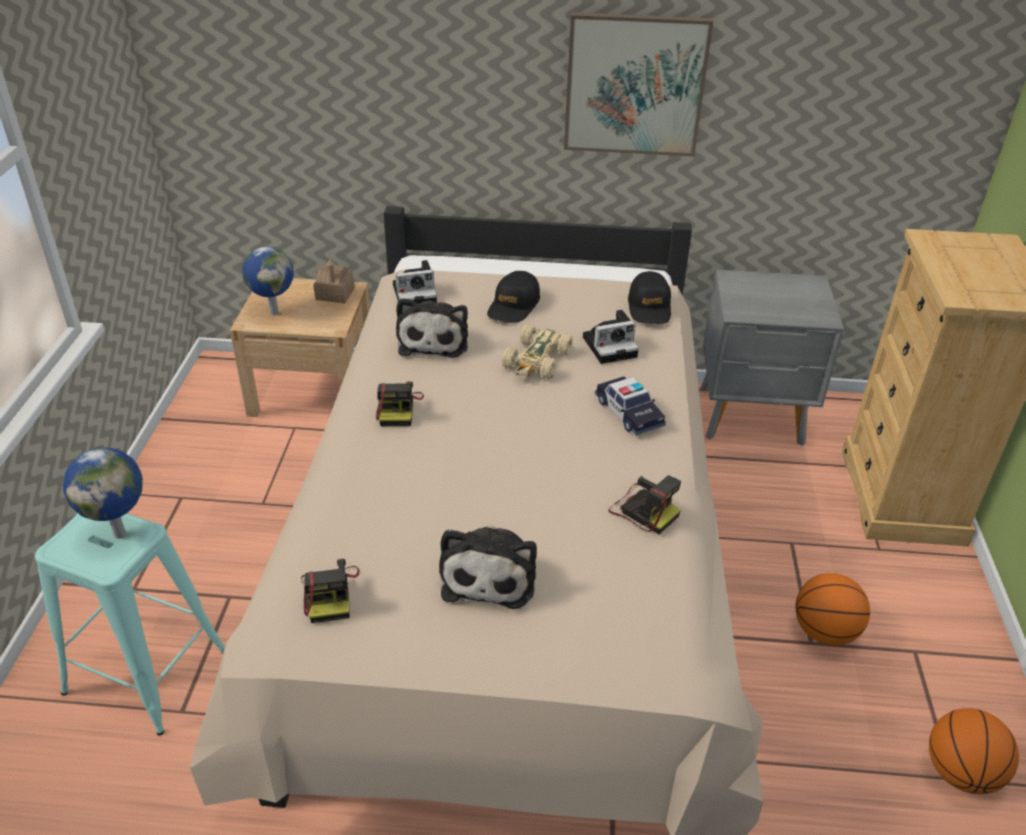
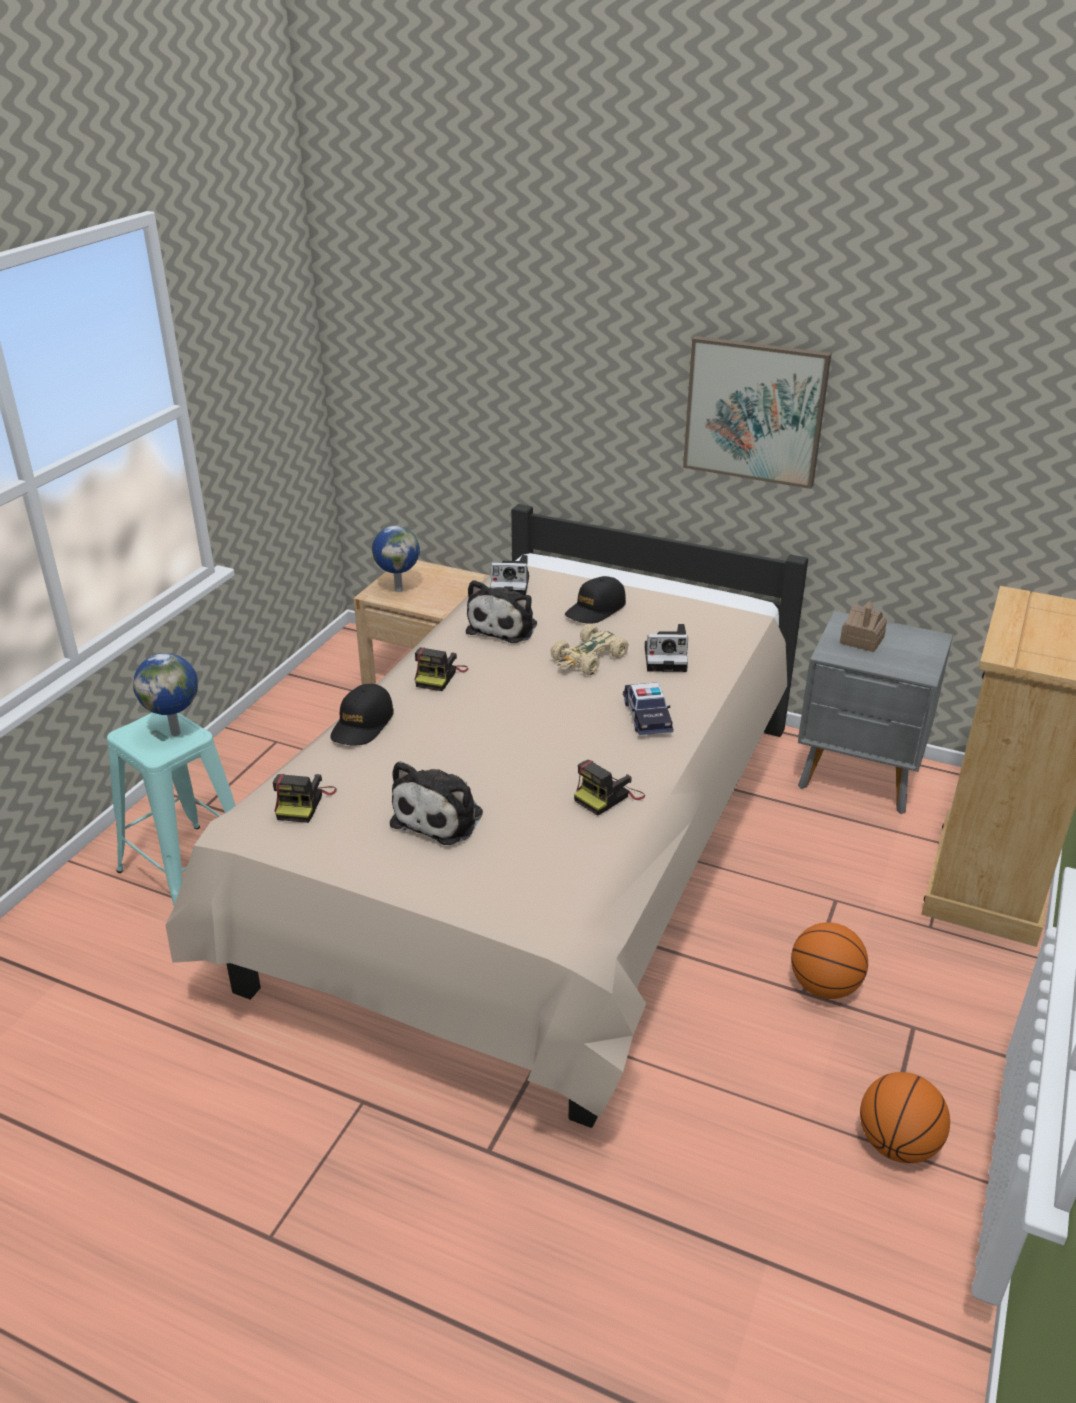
camera: 20 degrees right, 5 degrees down
(335, 294) = (461, 582): toy house -> toy house (861, 640)
(643, 510) = (608, 796): camera -> camera turned 75 degrees clockwise
(649, 307) = (729, 631): black cap -> black cap (362, 724)

